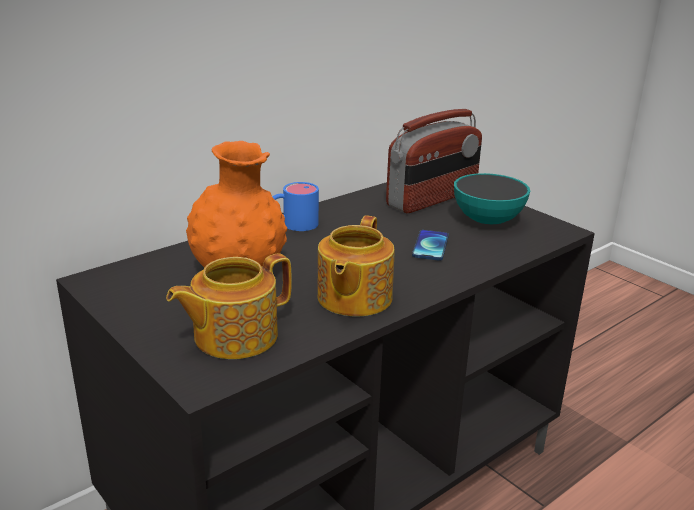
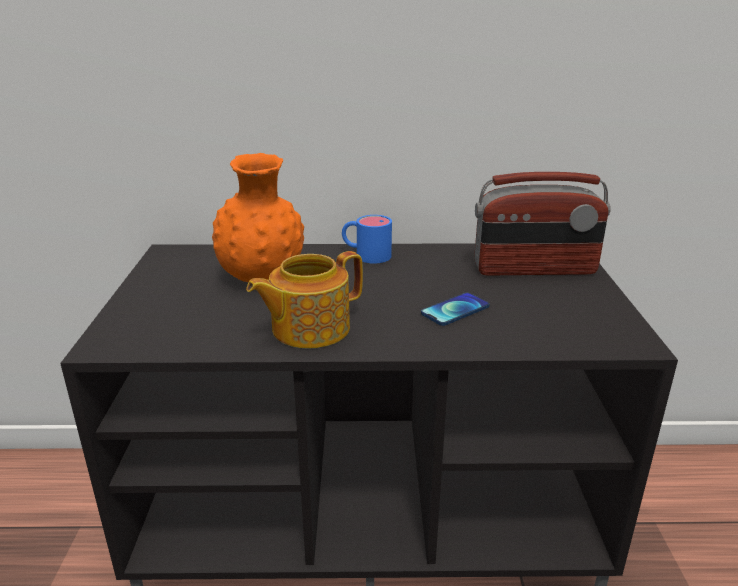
camera: 40 degrees right, 0 degrees up
(233, 336) = (177, 322): teapot -> none
(487, 221) = (558, 306): bowl -> none

